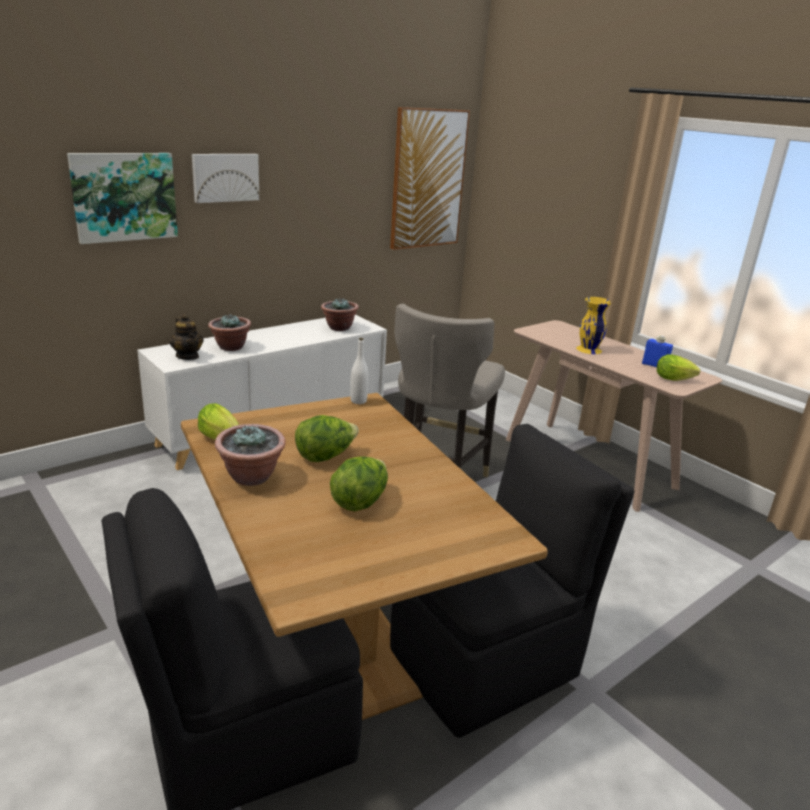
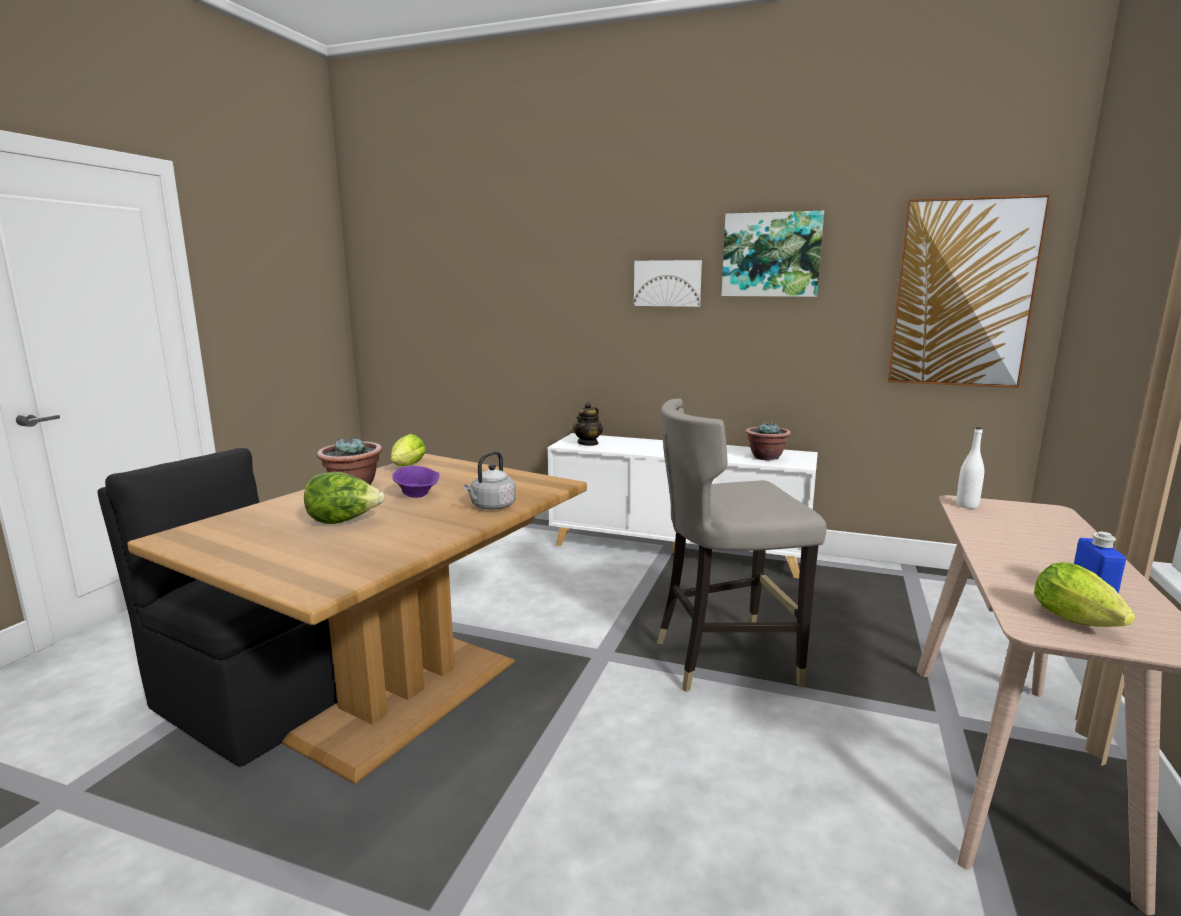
camera: 60 degrees right, 10 degrees down
(124, 196) = (575, 297): picture -> picture (771, 255)
(230, 347) = (632, 446): potted plant -> none
(325, 456) = (417, 495): lettuce -> purple bowl
(358, 401) = (551, 480): white bottle -> white bottle (967, 505)
(396, 438) = (491, 507): none -> grey kettle
(488, 663) = (427, 809): black chair -> none
(588, 349) = (1009, 542): yellow vase -> none

